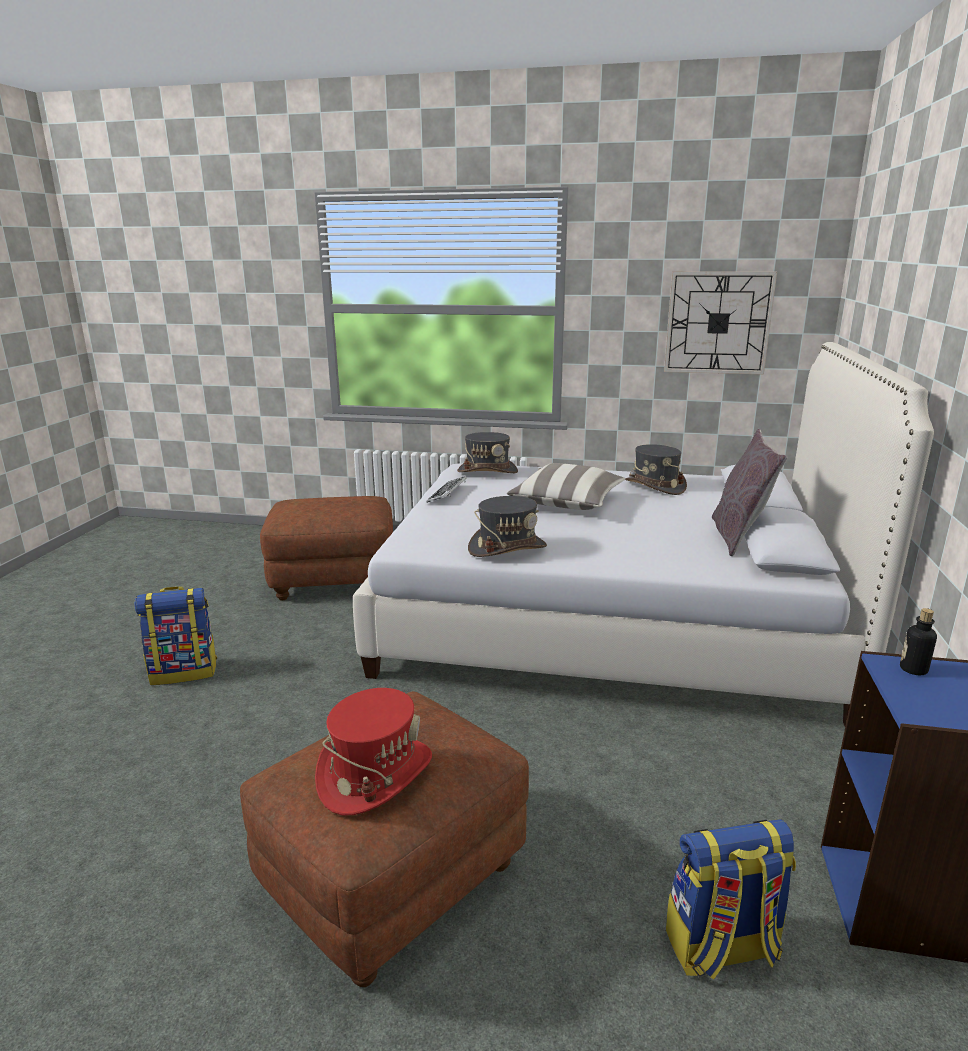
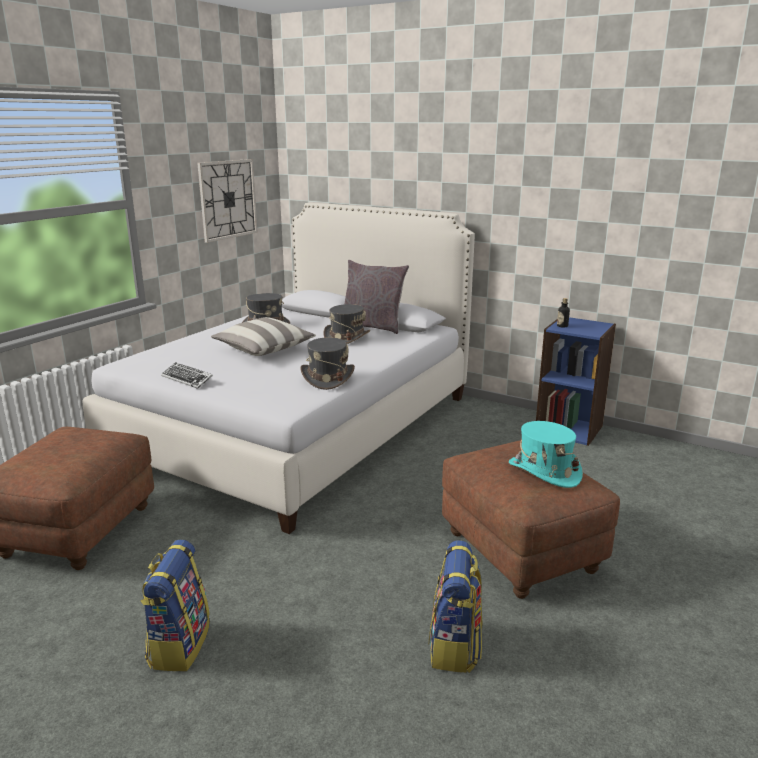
camera: 70 degrees left, 0 degrees up
(375, 774) = (544, 471): red hat -> turquoise hat
(487, 471) = (155, 358): grey hat -> grey hat (347, 338)
(722, 948) = (586, 471): backpack -> backpack (455, 647)

